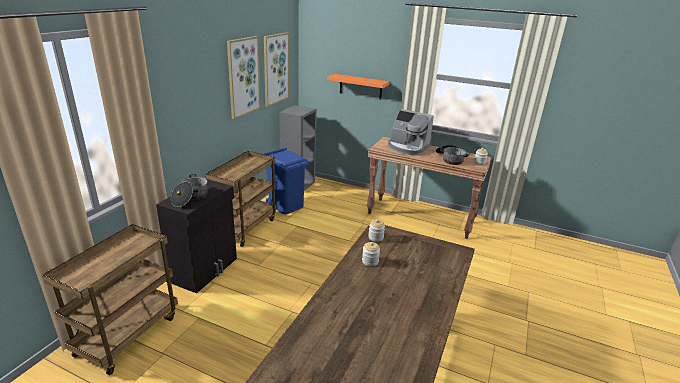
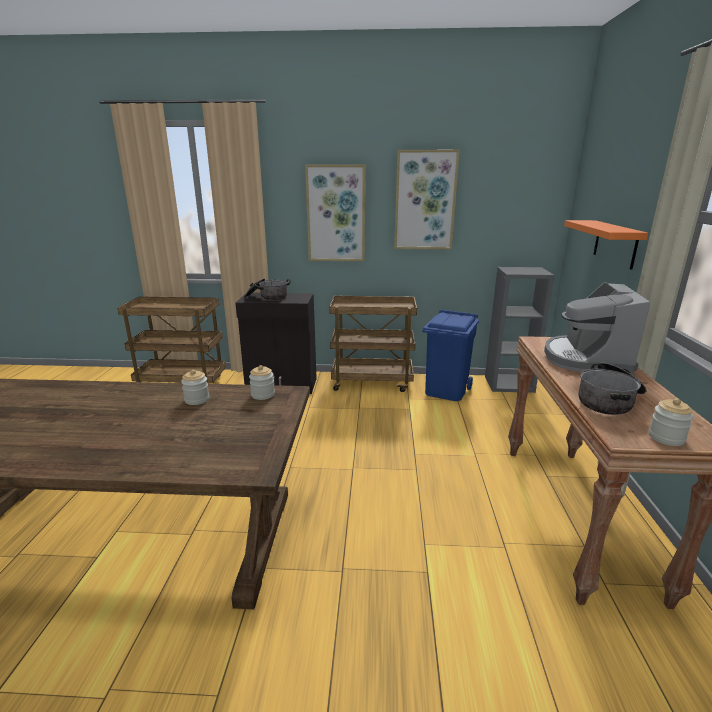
camera: 70 degrees right, 5 degrees down
(275, 69) = (502, 203): picture -> picture (336, 214)

